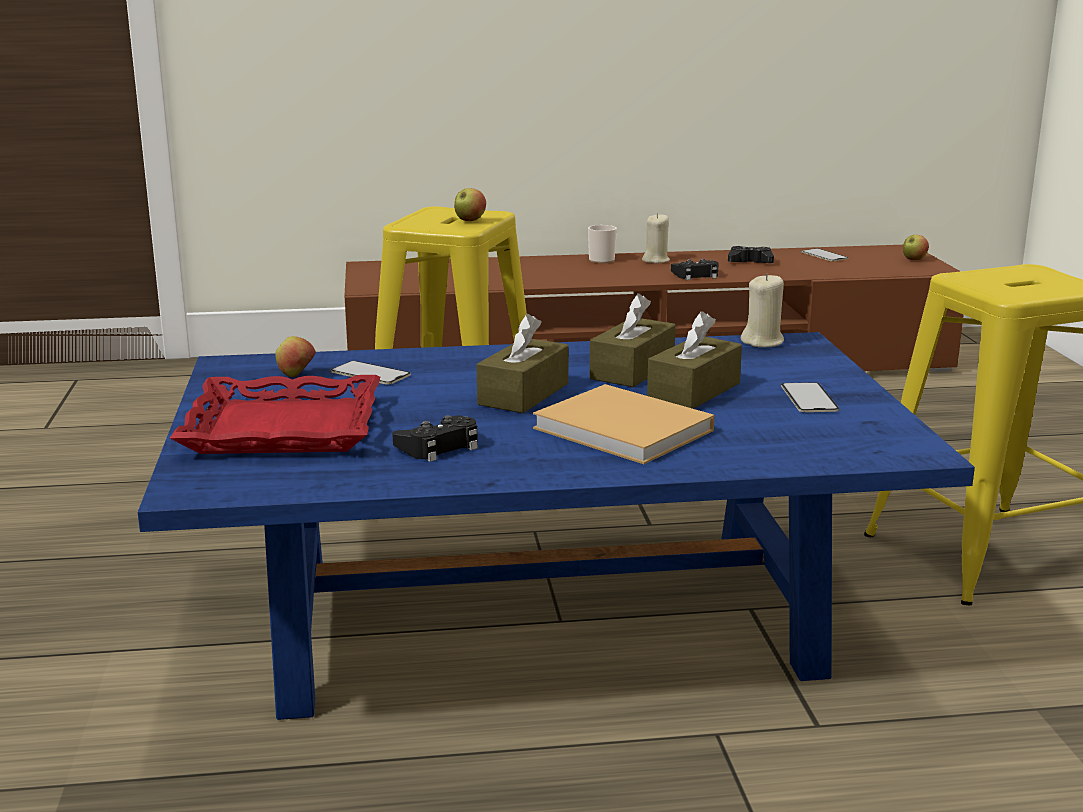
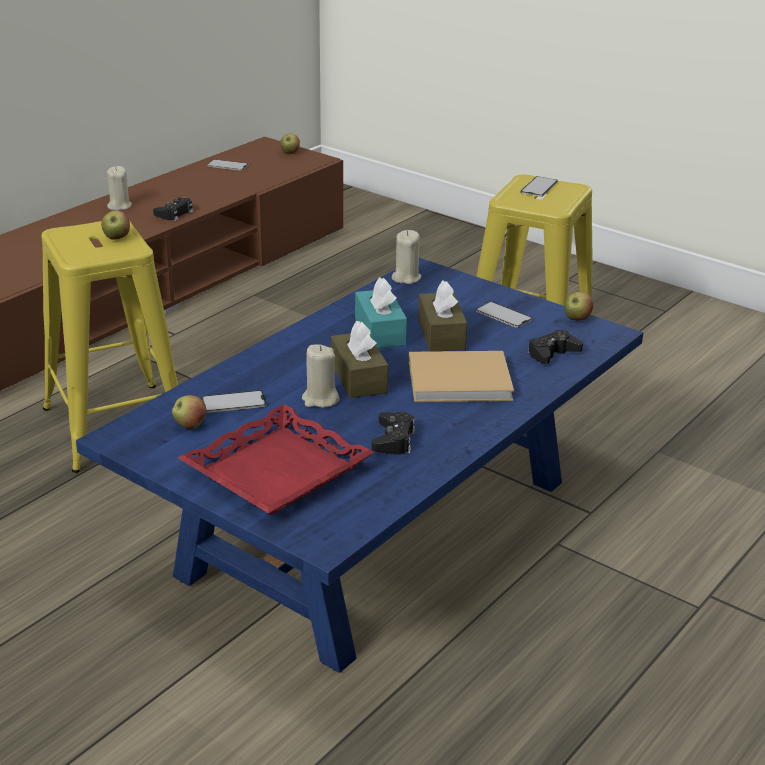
camera: 45 degrees left, 10 degrees up
(447, 396) = (320, 399): none -> beige candle
(600, 259) = (75, 217): mug -> none
(632, 370) = (380, 331): brown tissue box -> turquoise tissue box
(750, 262) = (188, 187): black game controller -> black game controller (552, 353)
(901, 427) = (576, 319): none -> apple
(1033, 277) = (539, 187): none -> phone

